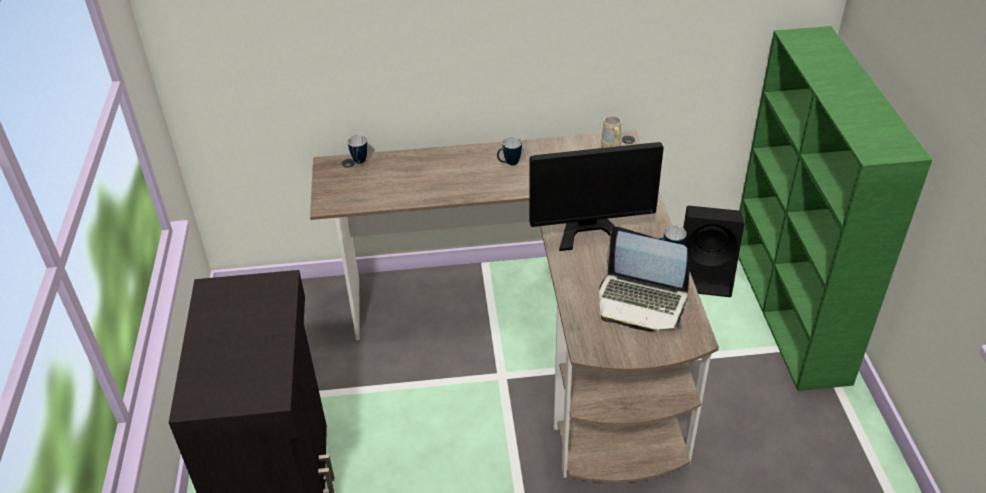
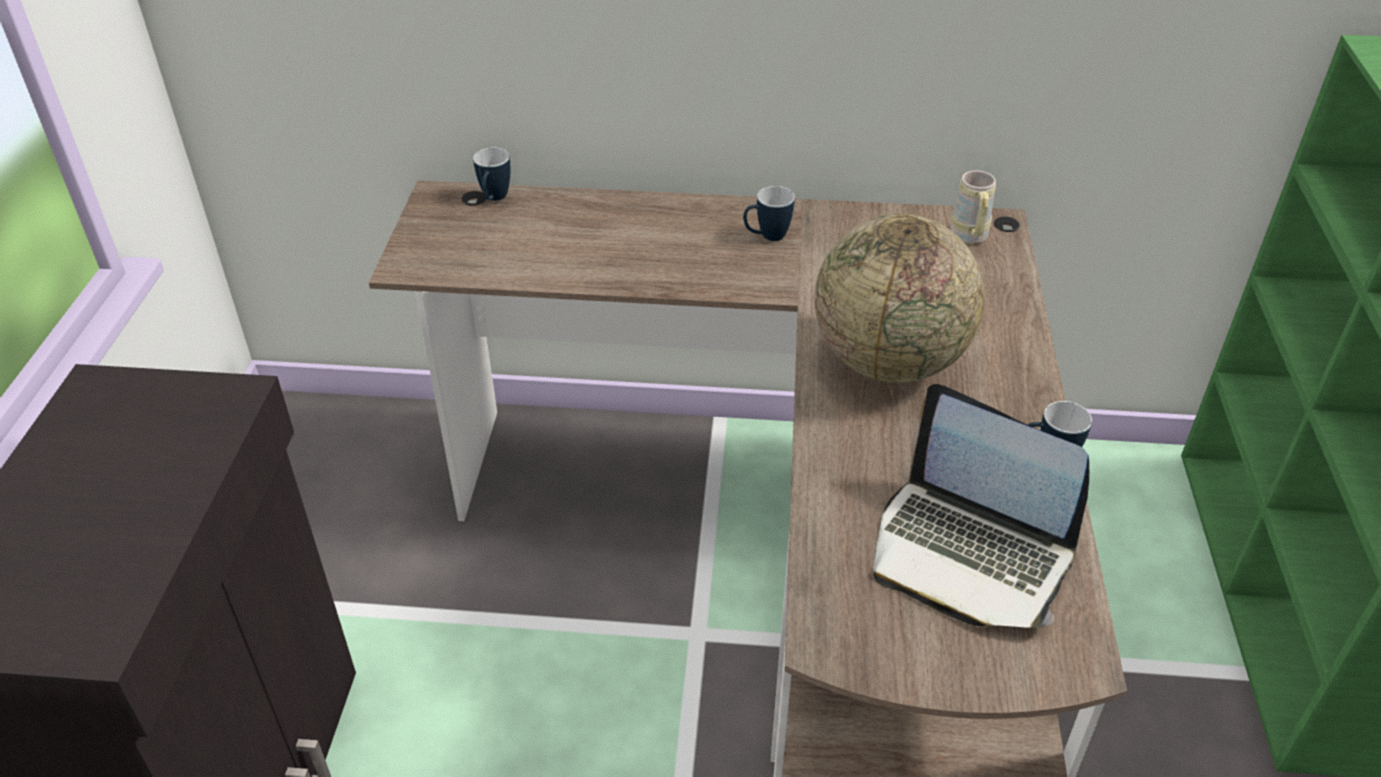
camera: 10 degrees right, 0 degrees up
(585, 219) = (889, 361): monitor -> globe
(706, 276) = (1122, 506): black speaker -> none

